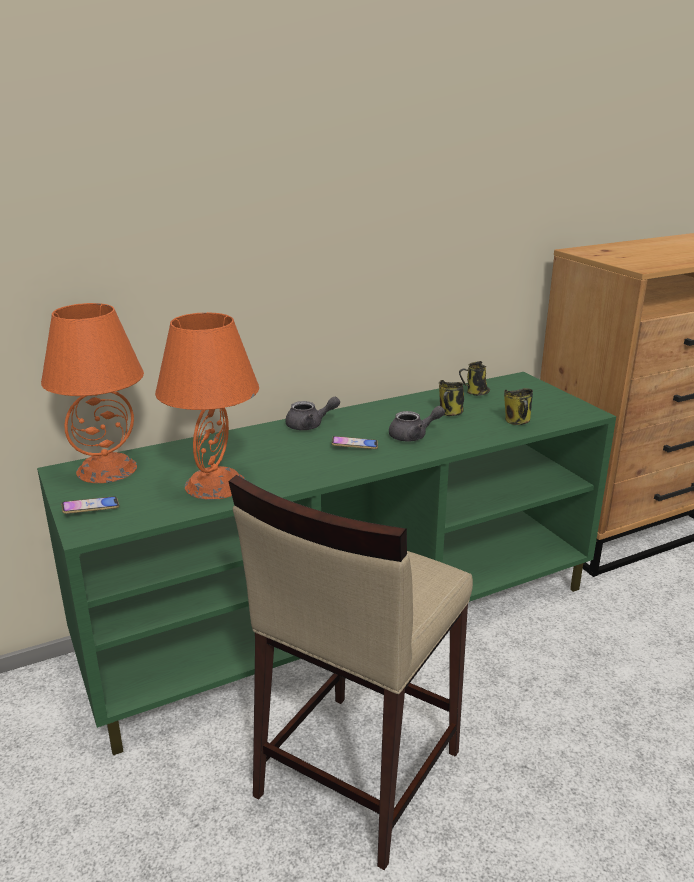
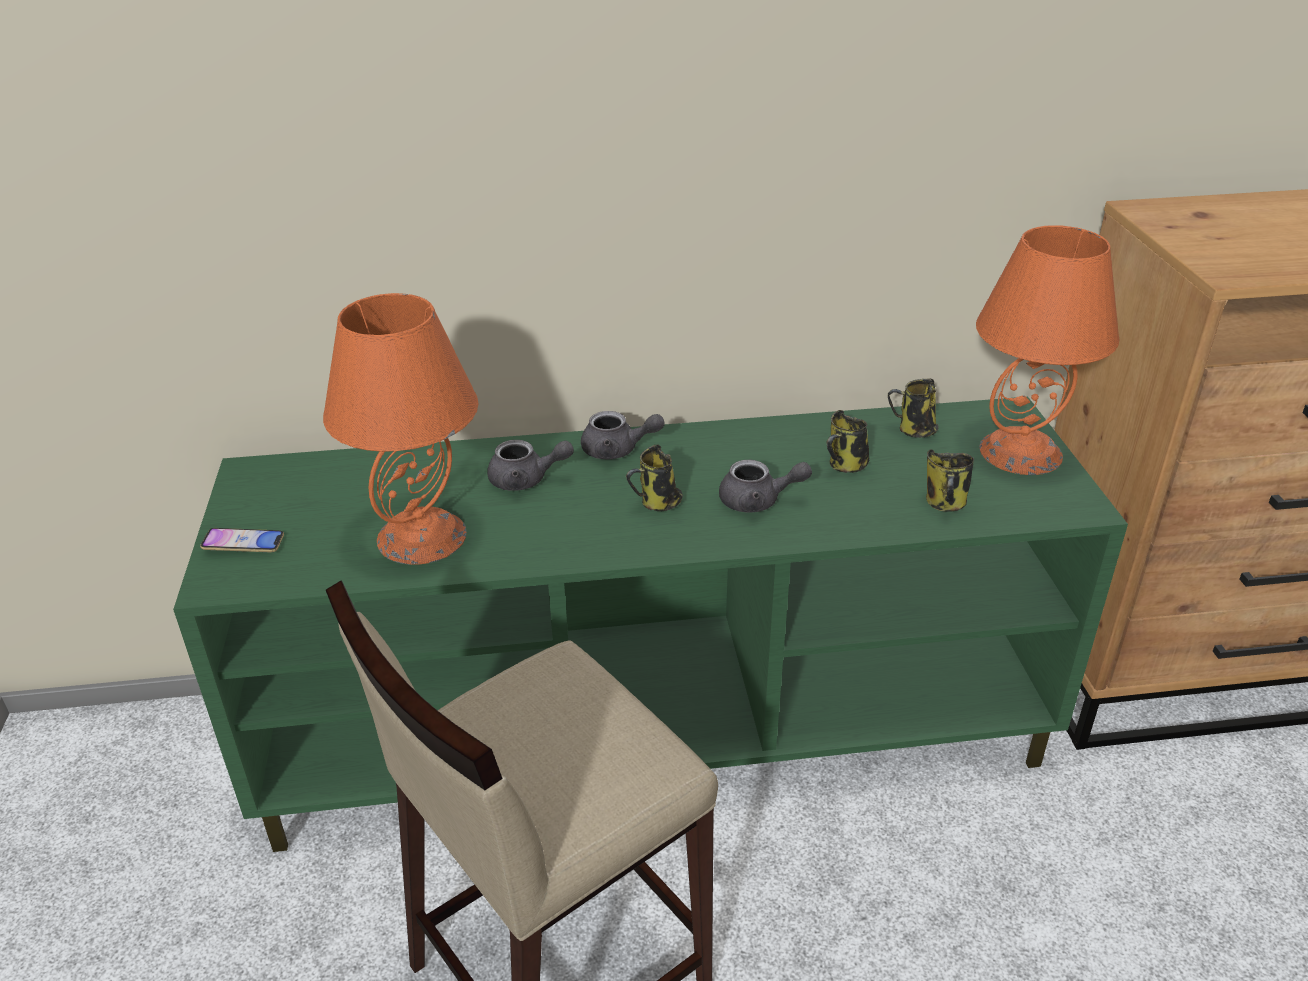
camera: 20 degrees right, 10 degrees up
(106, 469) = (302, 479): orange table lamp -> orange table lamp (1020, 452)
(263, 447) = (526, 480): none -> grey teapot
(354, 446) = (657, 503): phone -> mug

